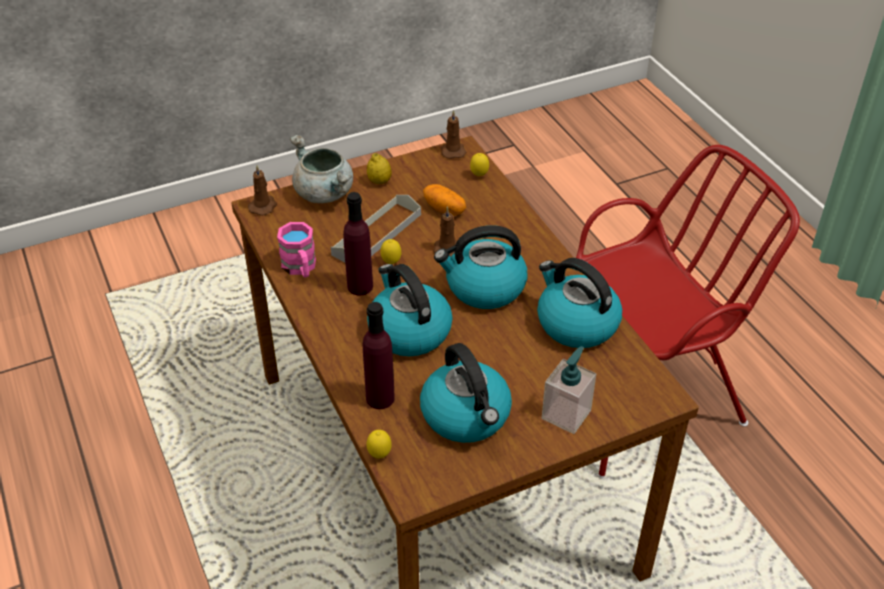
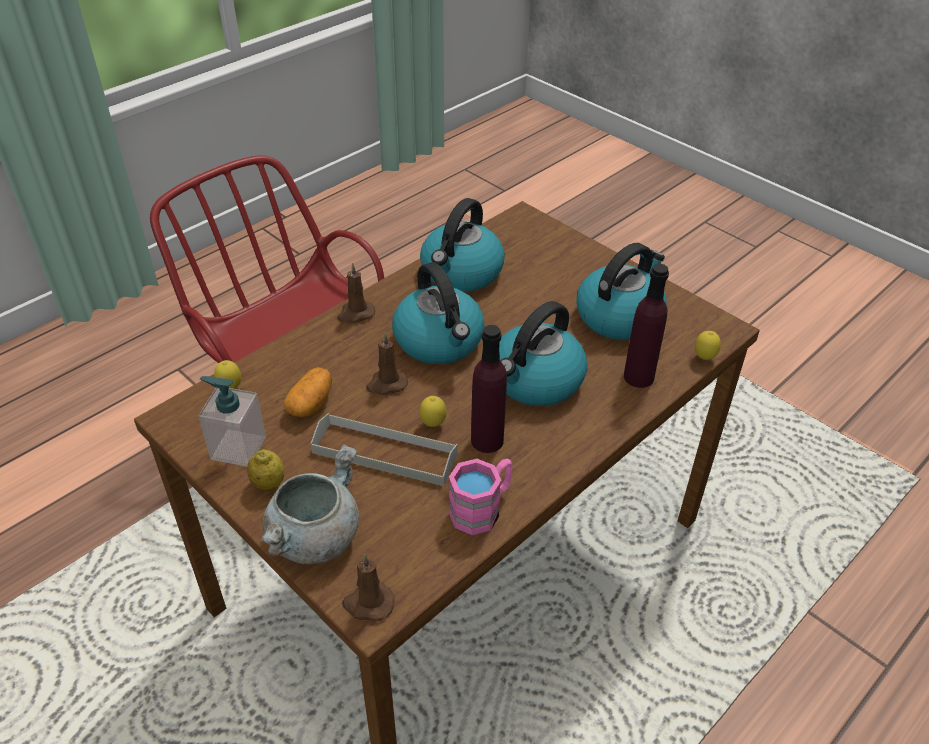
camera: 110 degrees left, 0 degrees up
(452, 151) = (177, 426): brown candle -> brown candle (355, 314)
(566, 414) = (577, 261): soap dispenser -> soap dispenser (238, 448)

